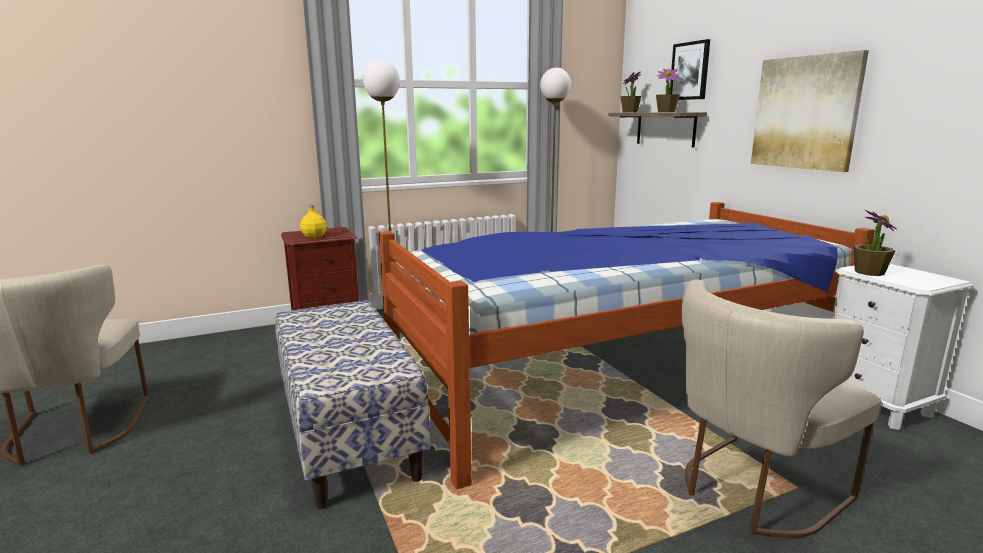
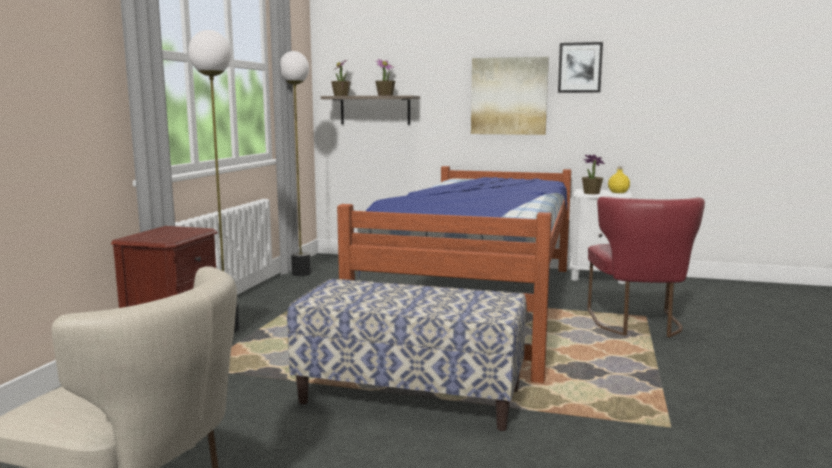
camera: 50 degrees left, 5 degrees down
(314, 236) = (176, 235): yellow bottle -> yellow bottle (618, 192)
(690, 71) = (397, 62): picture -> picture (580, 67)
(752, 491) = (637, 324): beige chair -> red chair

